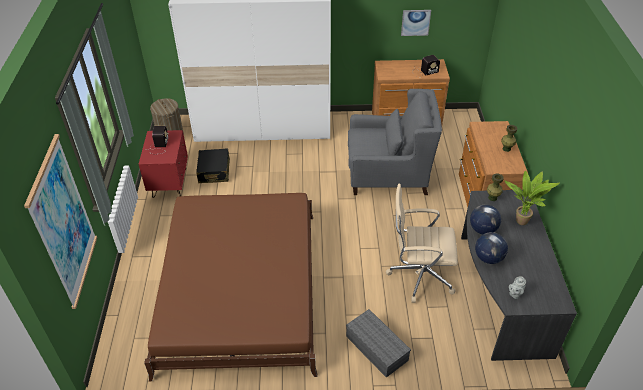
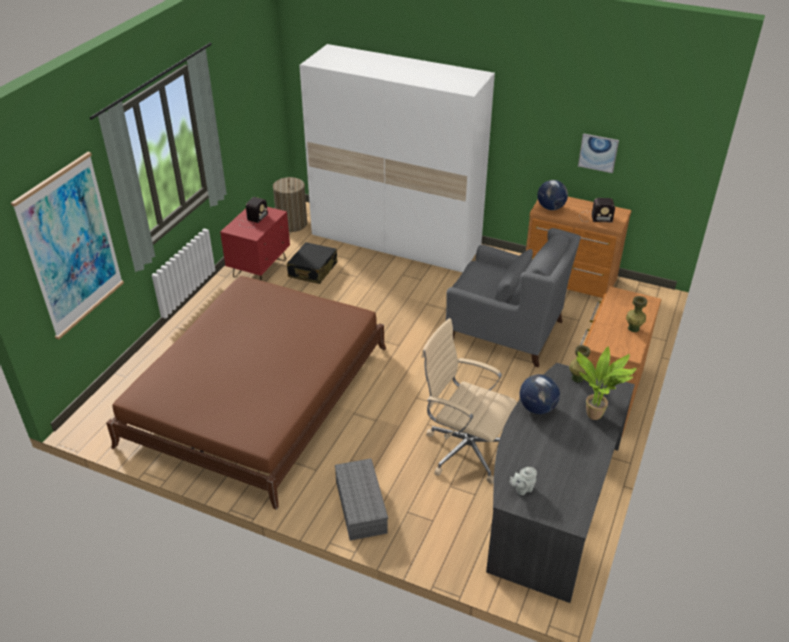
camera: 25 degrees right, 5 degrees down
(488, 258) = (520, 440): globe -> globe (551, 208)

